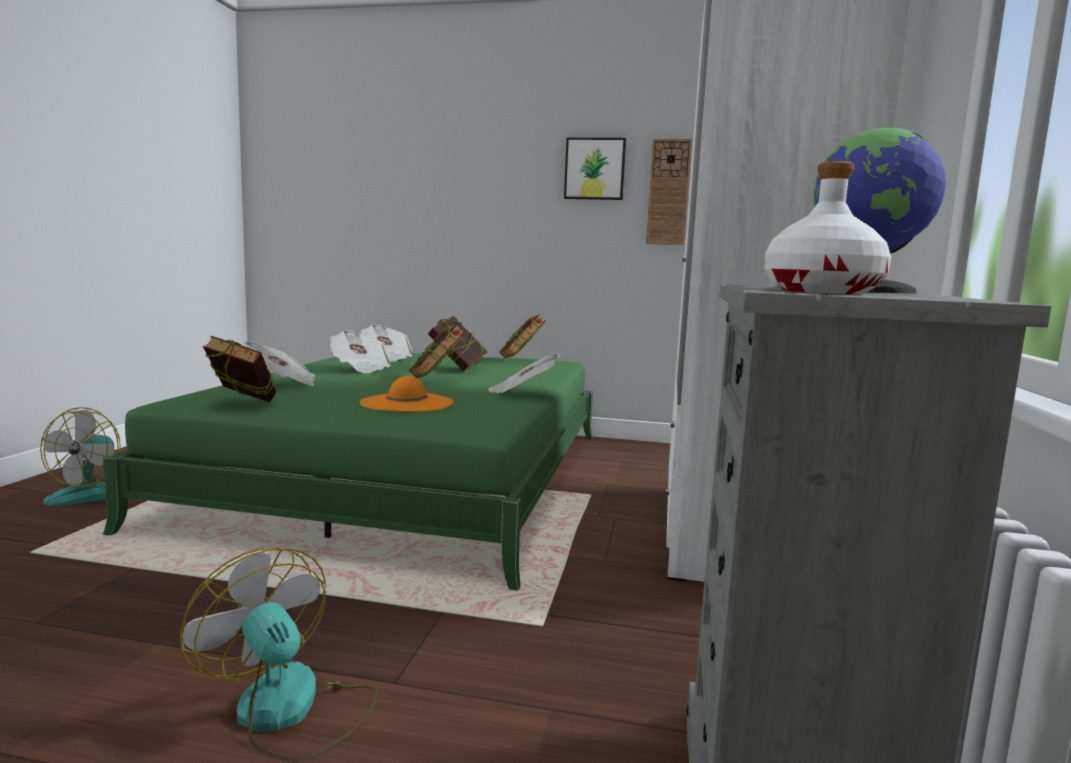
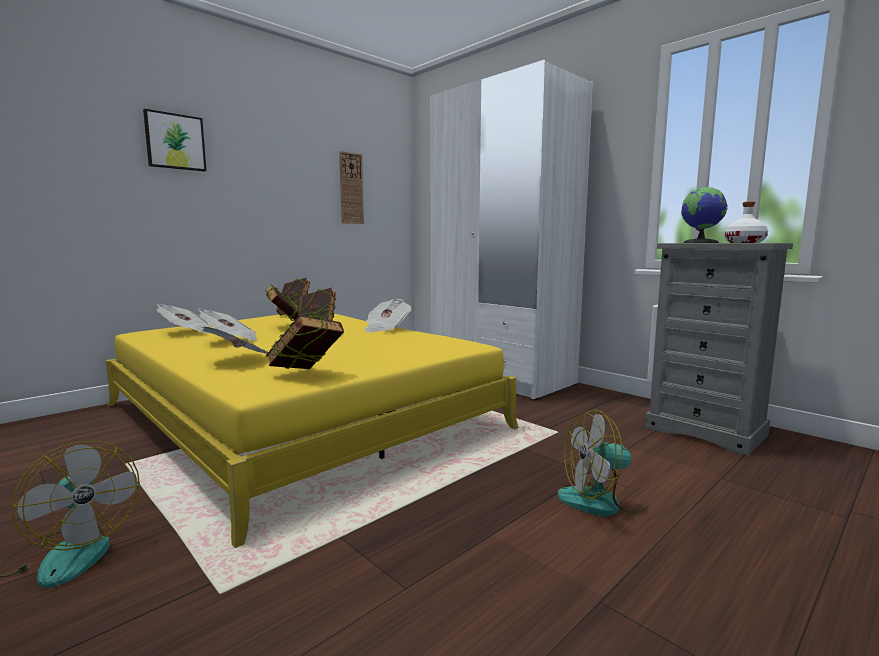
camera: 55 degrees left, 0 degrees up
(407, 403) = (378, 346): orange hat -> none
(409, 475) = (299, 416): green bed -> yellow bed
(595, 169) = (304, 168): picture -> picture (175, 142)

